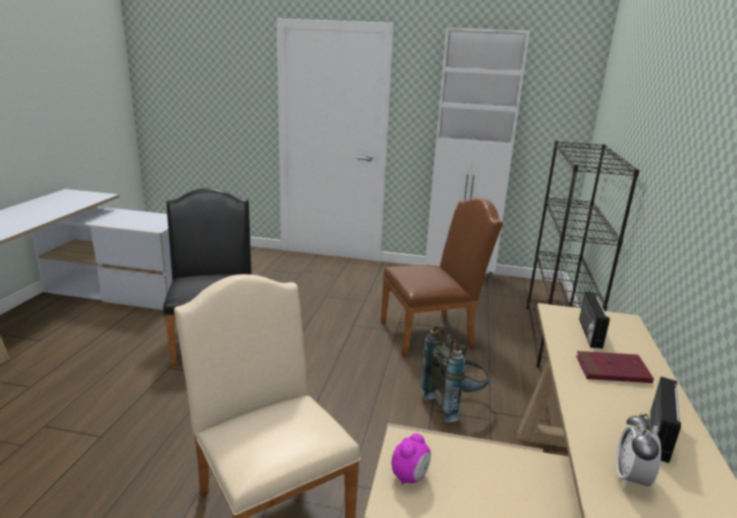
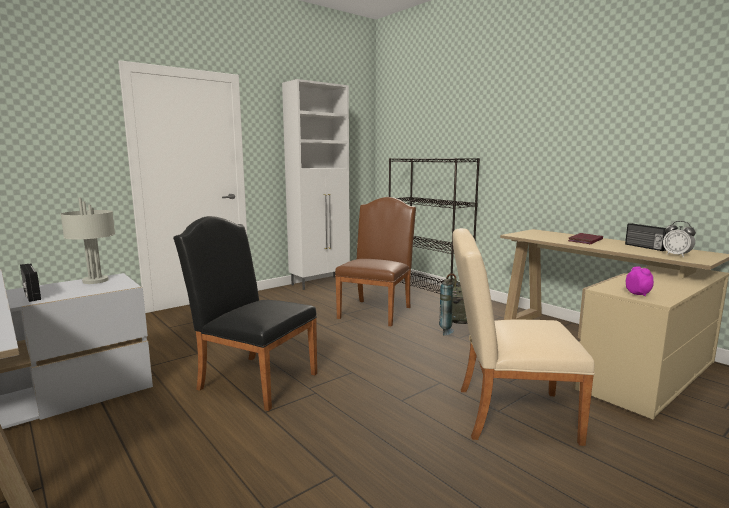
camera: 50 degrees left, 10 degrees down
(162, 218) = (96, 280): none -> grey table lamp
(588, 333) = (544, 236): radio -> radio (31, 295)

